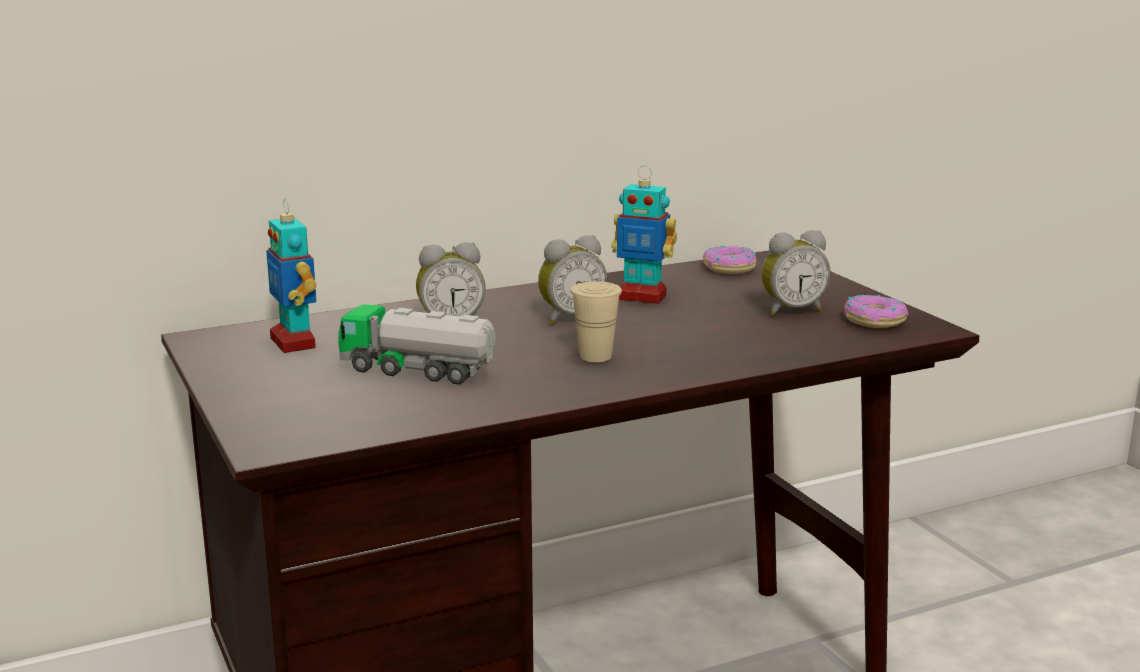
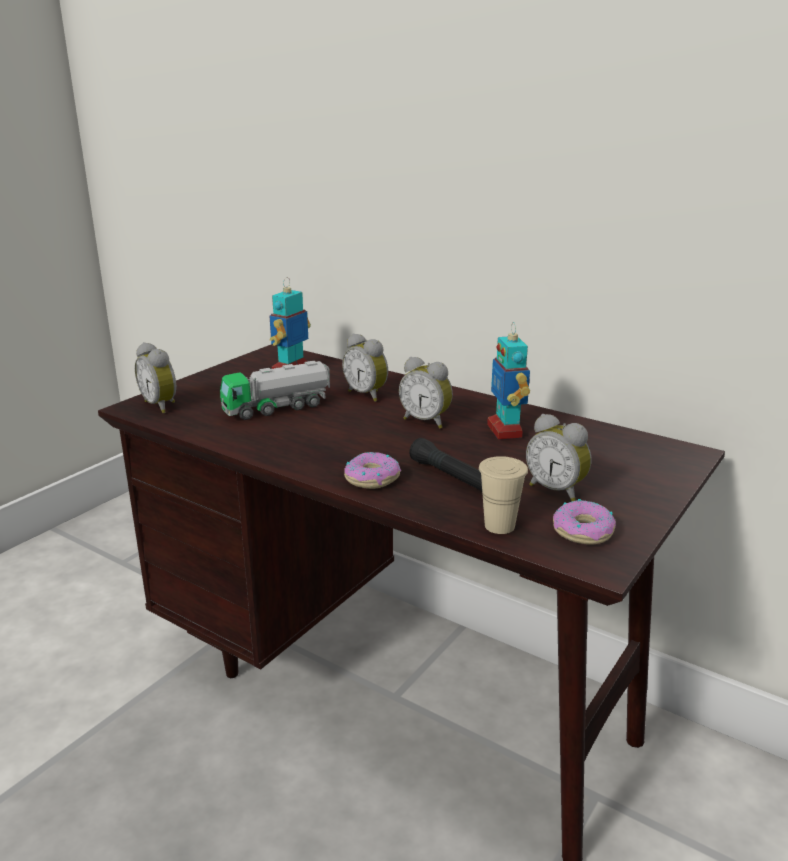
camera: 60 degrees right, 5 degrees up
(295, 429) = (162, 405): none -> alarm clock
(418, 371) = (277, 408): toy truck -> toy truck turned 105 degrees counterclockwise
(595, 356) = (357, 446): beige cup -> beige cup (499, 526)
(720, 337) = (451, 477): none -> black flashlight
(729, 268) = (630, 444): donut -> donut (372, 478)

